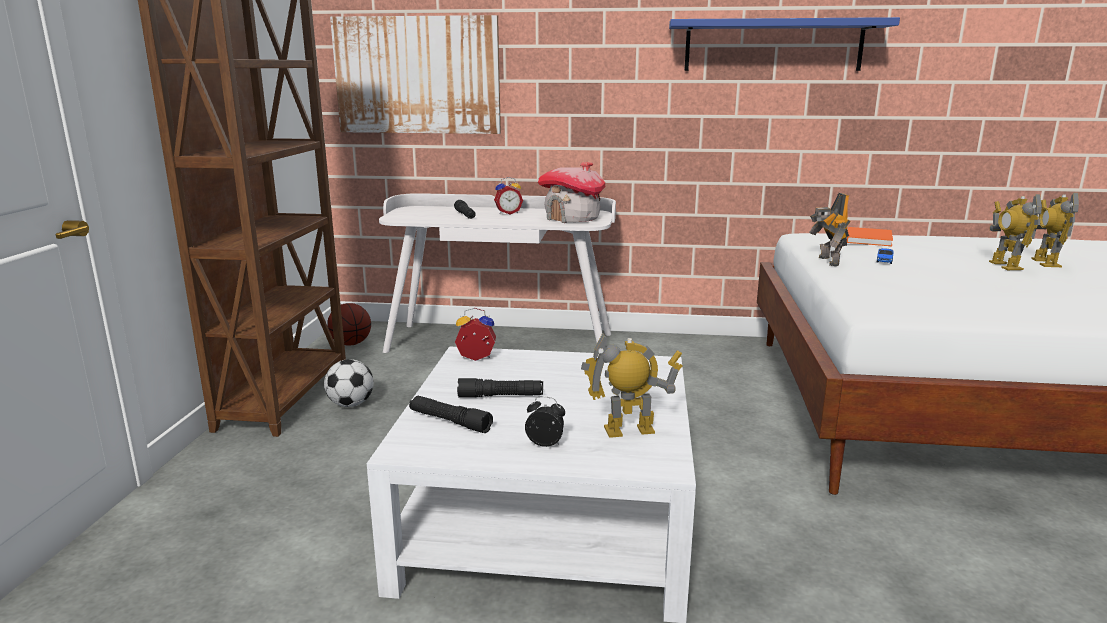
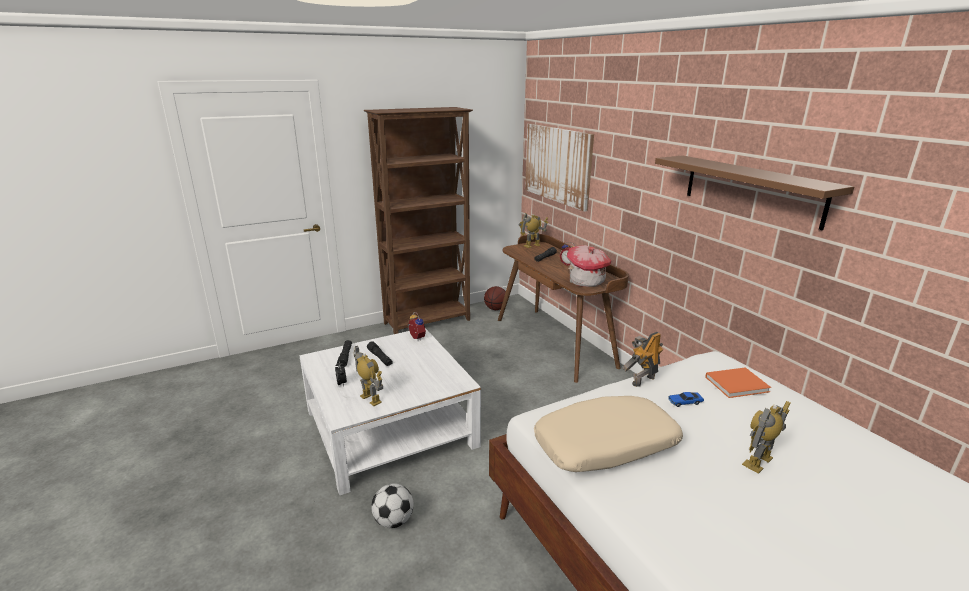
camera: 55 degrees right, 5 degrees up
(351, 404) = (438, 338): football -> football (393, 520)
(501, 342) = (555, 341): white desk -> brown desk
(773, 46) = (751, 189): blue shelf -> brown shelf
(952, 300) = (605, 446): none -> beige pillow
(1045, 263) = (817, 487): toy robot -> toy robot (532, 246)

